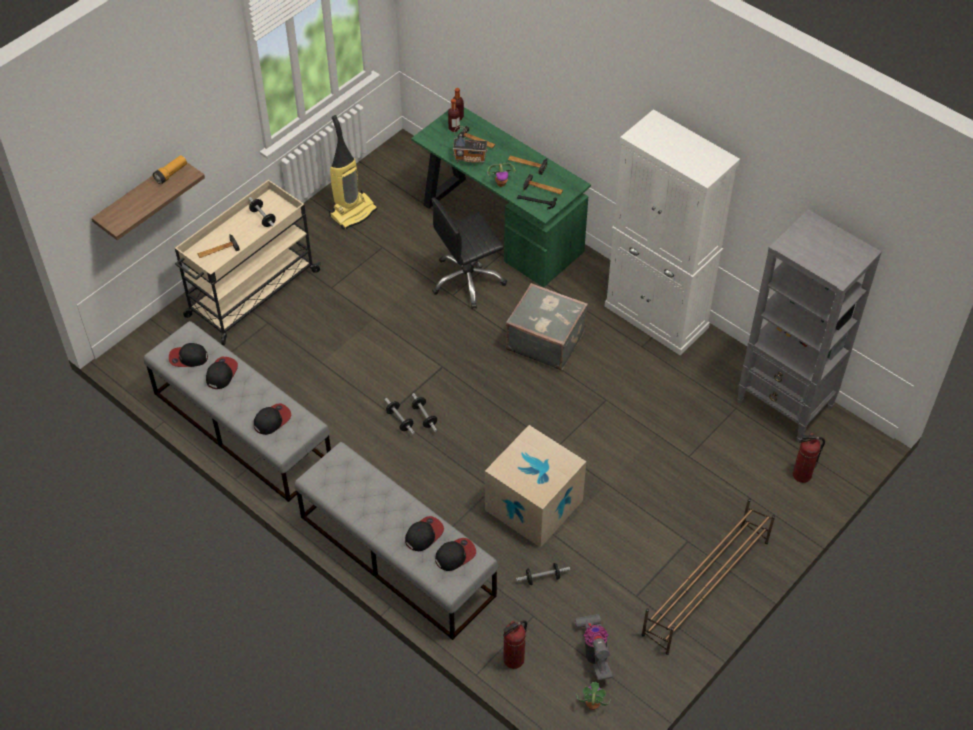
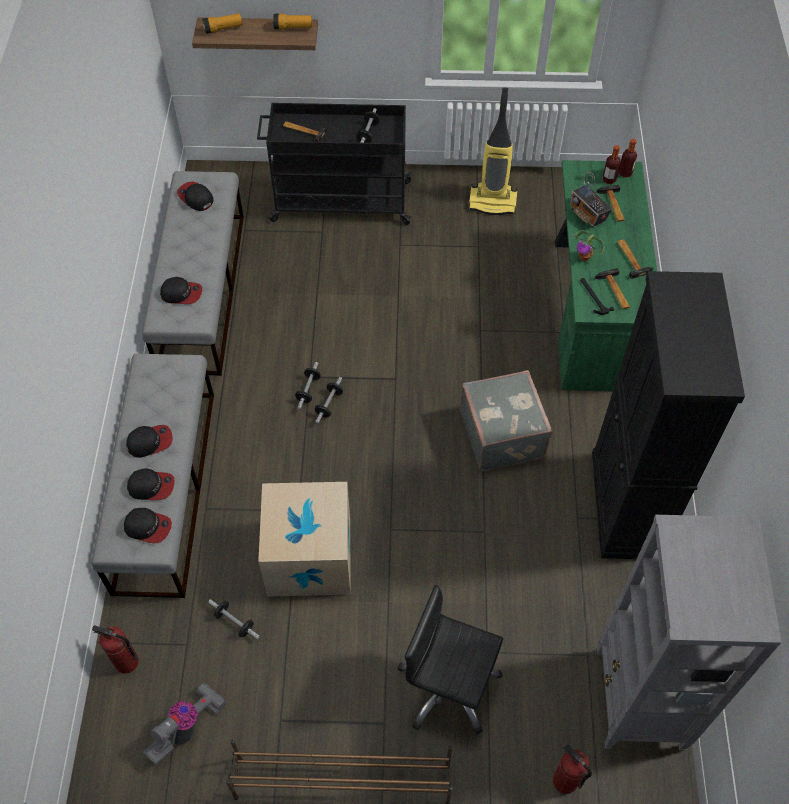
camera: 50 degrees right, 5 degrees up
(123, 211) = (223, 29): none -> flashlight
(221, 374) = (199, 228): cap -> cap (150, 442)
(251, 294) = (339, 201): beige cart -> black cart
(467, 280) = (508, 329): black office chair -> black office chair (448, 687)
(592, 705) = (125, 768): potted plant -> none
(656, 317) = (625, 505): white cabinet -> black cabinet

